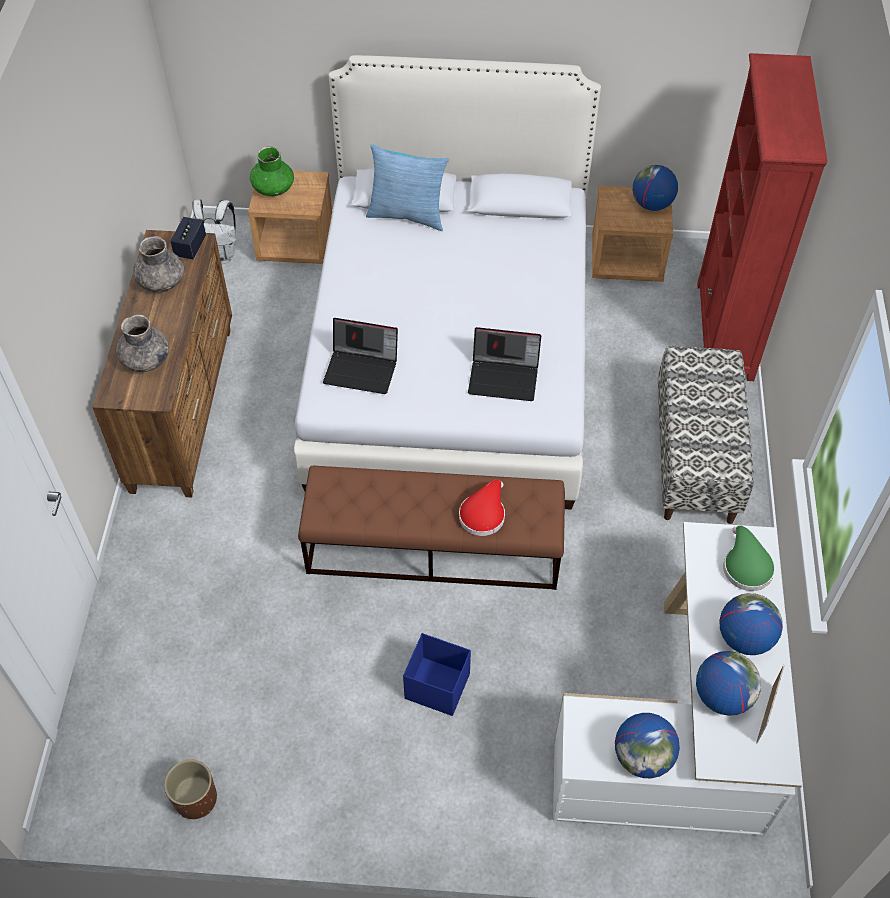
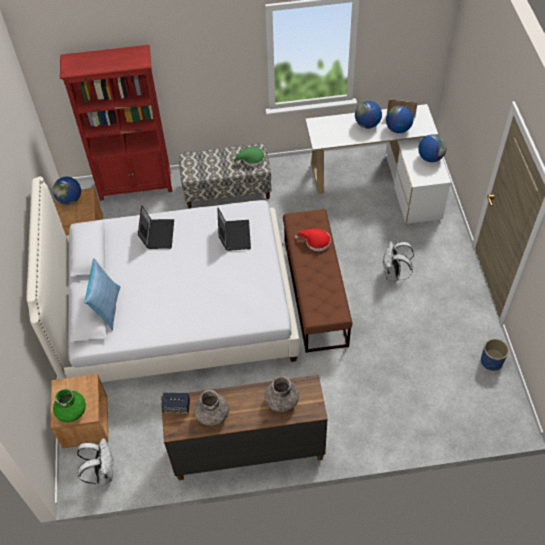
camera: 100 degrees left, 0 degrees up
(196, 799) = (491, 361): brown planter -> blue planter
(362, 369) = (245, 301): laptop -> laptop (157, 234)
(436, 685) = (393, 274): blue storage box -> white backpack
(745, 565) = (330, 126): green hat -> green hat (251, 159)

